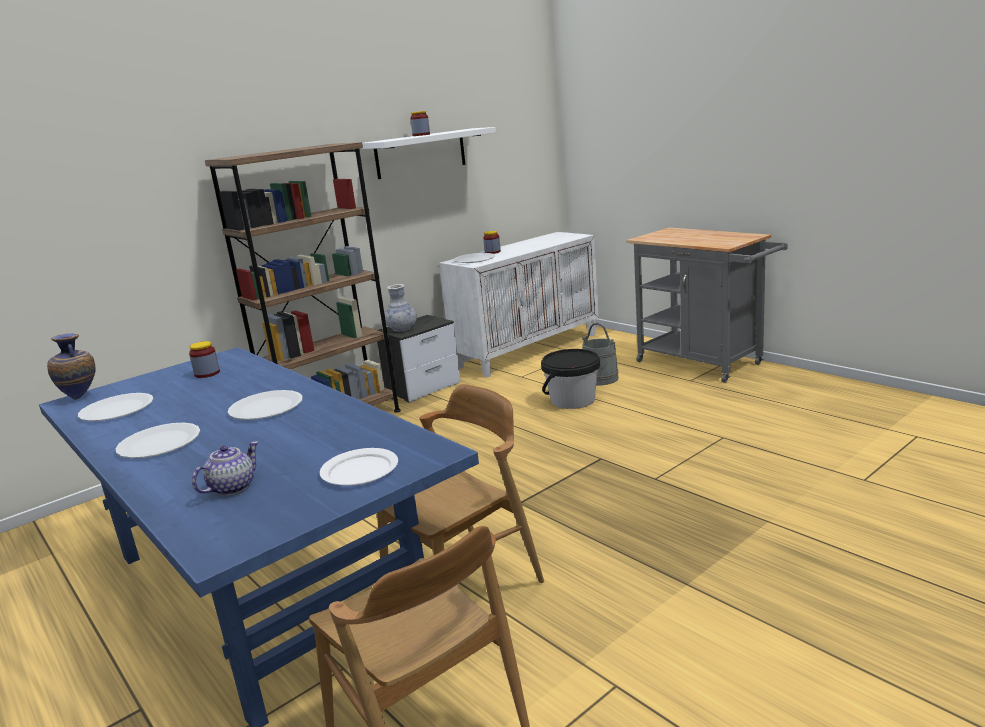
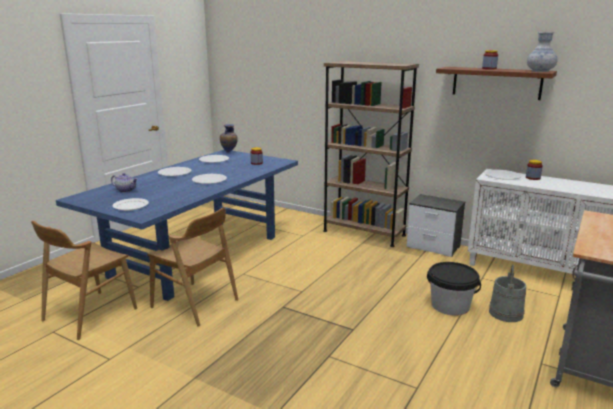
camera: 70 degrees right, 0 degrees up
(402, 329) = (427, 200): vase -> vase (540, 71)
(420, 153) = (496, 83): white shelf -> brown shelf

